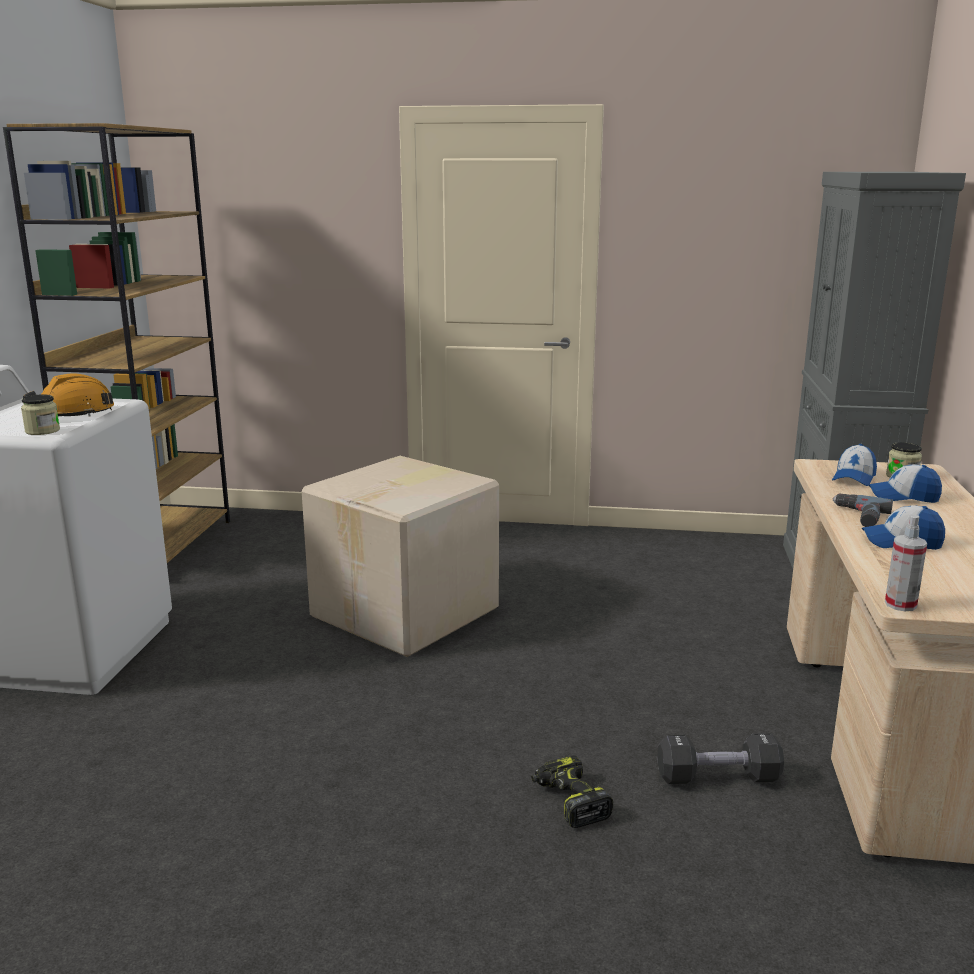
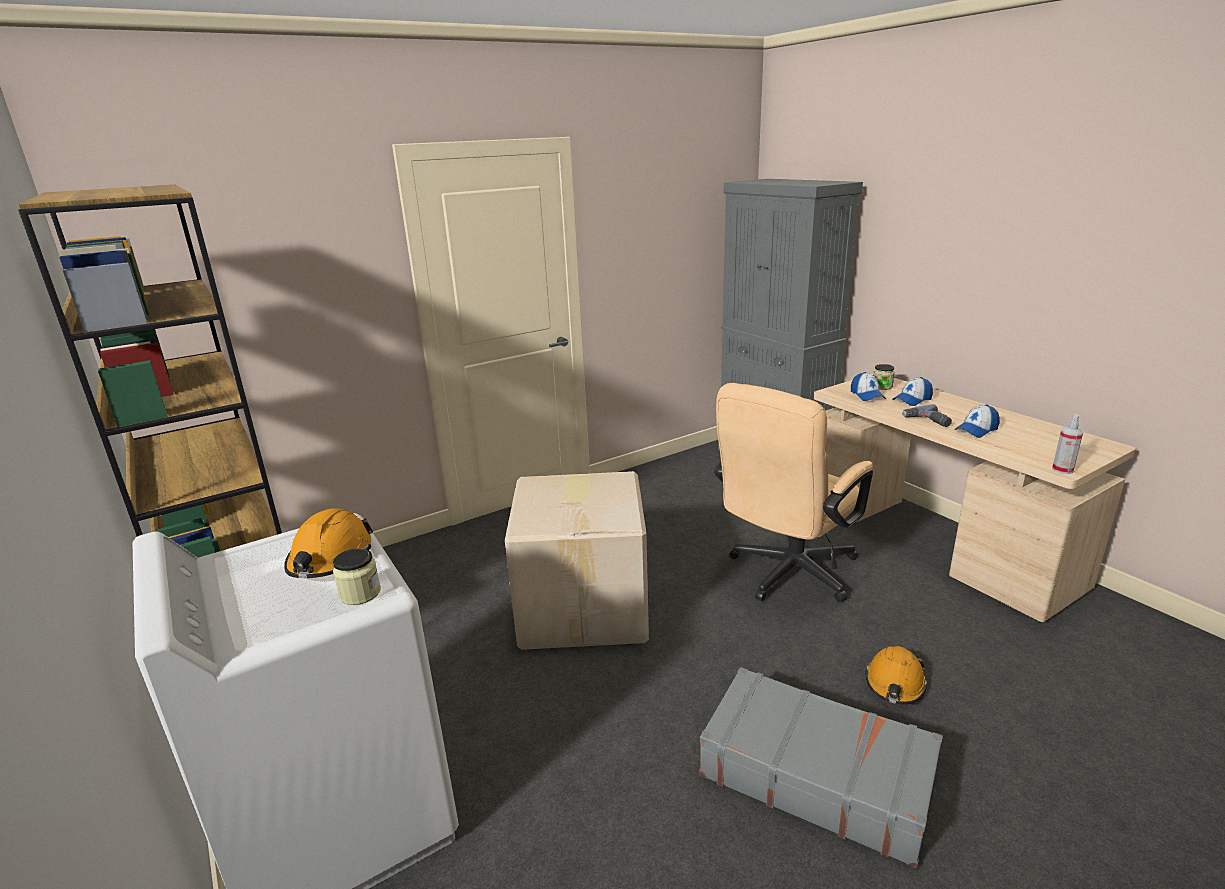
camera: 40 degrees left, 5 degrees up
(367, 809) = (815, 775): none -> grey suitcase
(569, 801) = (895, 684): power drill -> orange hard hat
(636, 673) = (786, 575): none -> beige office chair
(718, 777) = (924, 619): black dumbbell -> none

